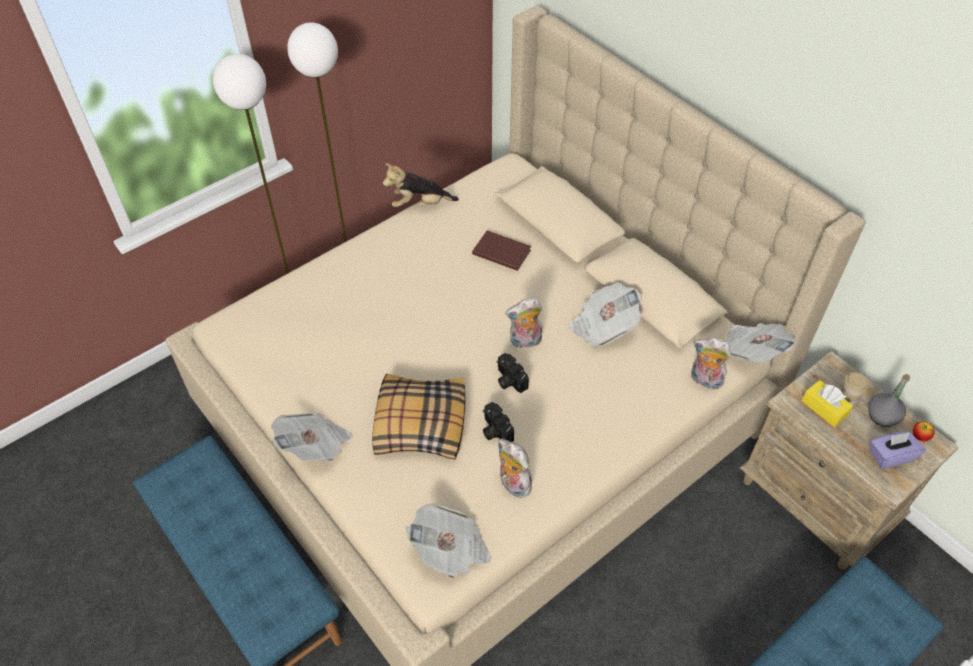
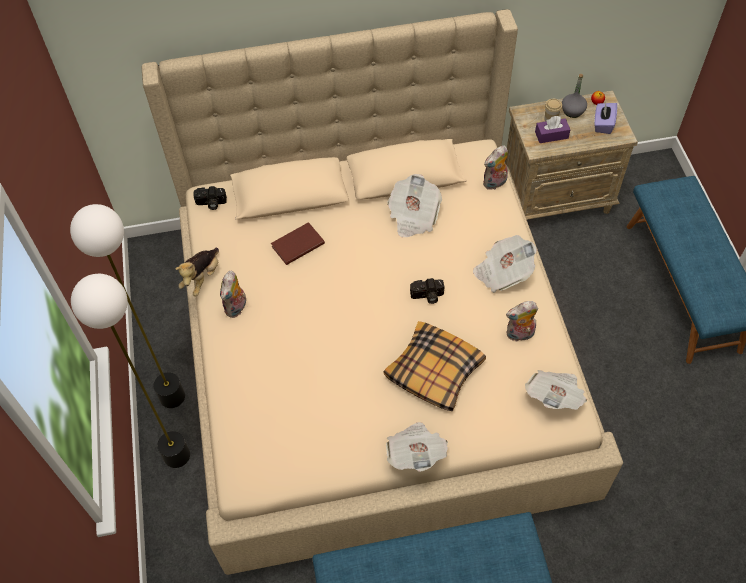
camera: 60 degrees left, 5 degrees up
(494, 430) = (467, 325): camera -> camera (211, 203)
(525, 342) = (397, 270): plush toy -> plush toy (237, 308)
(752, 351) = (486, 146): newspaper -> newspaper (502, 272)
(824, 408) = (551, 135): yellow tissue box -> purple tissue box

